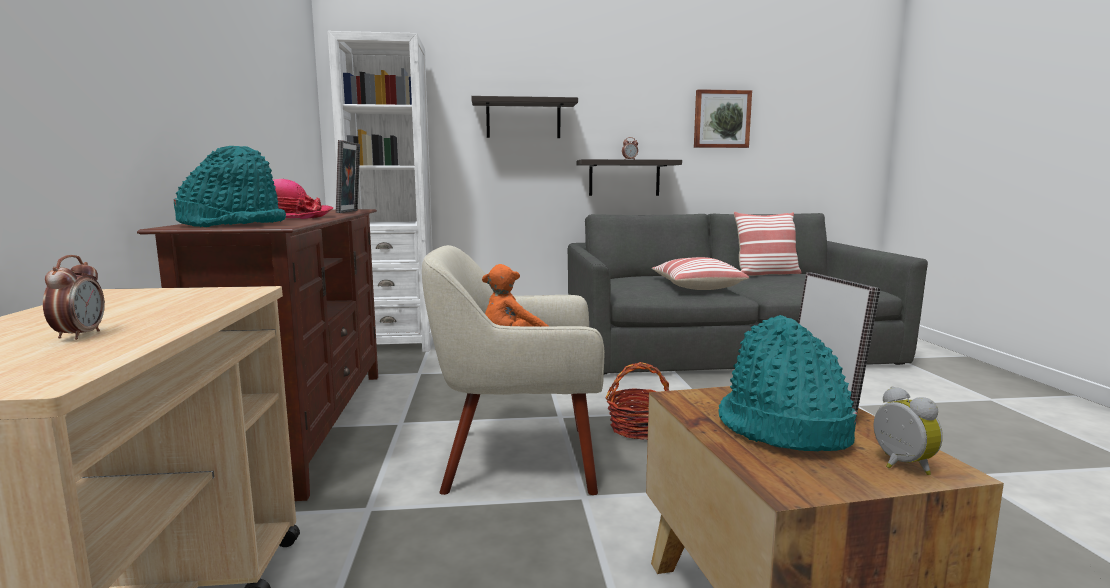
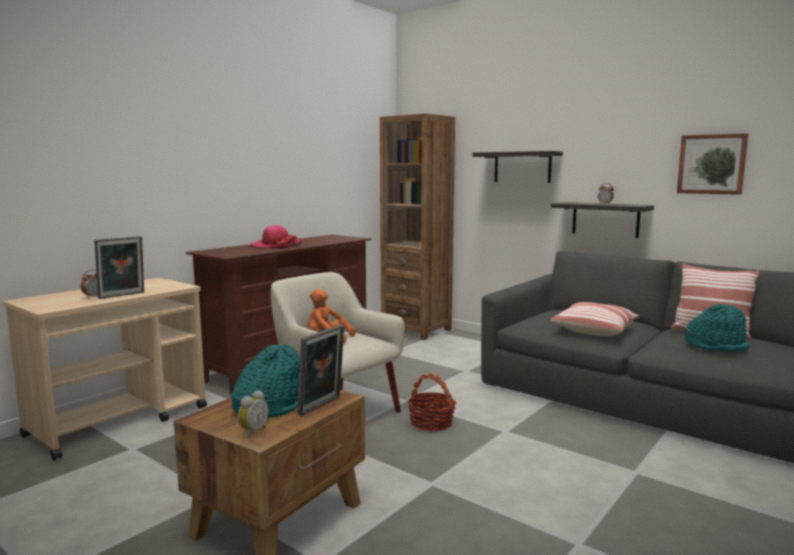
camera: 45 degrees right, 0 degrees up
(234, 224) = (224, 251): turquoise hat -> turquoise hat (716, 346)
(350, 212) = (335, 241): picture frame -> picture frame (122, 295)
(394, 343) = (416, 330): white bookcase -> brown bookcase

